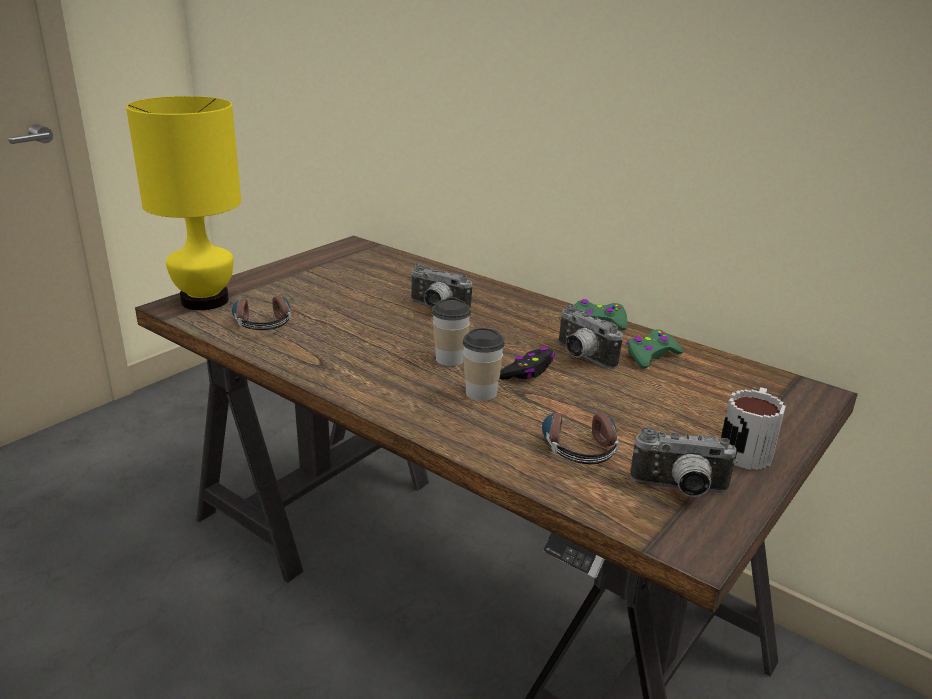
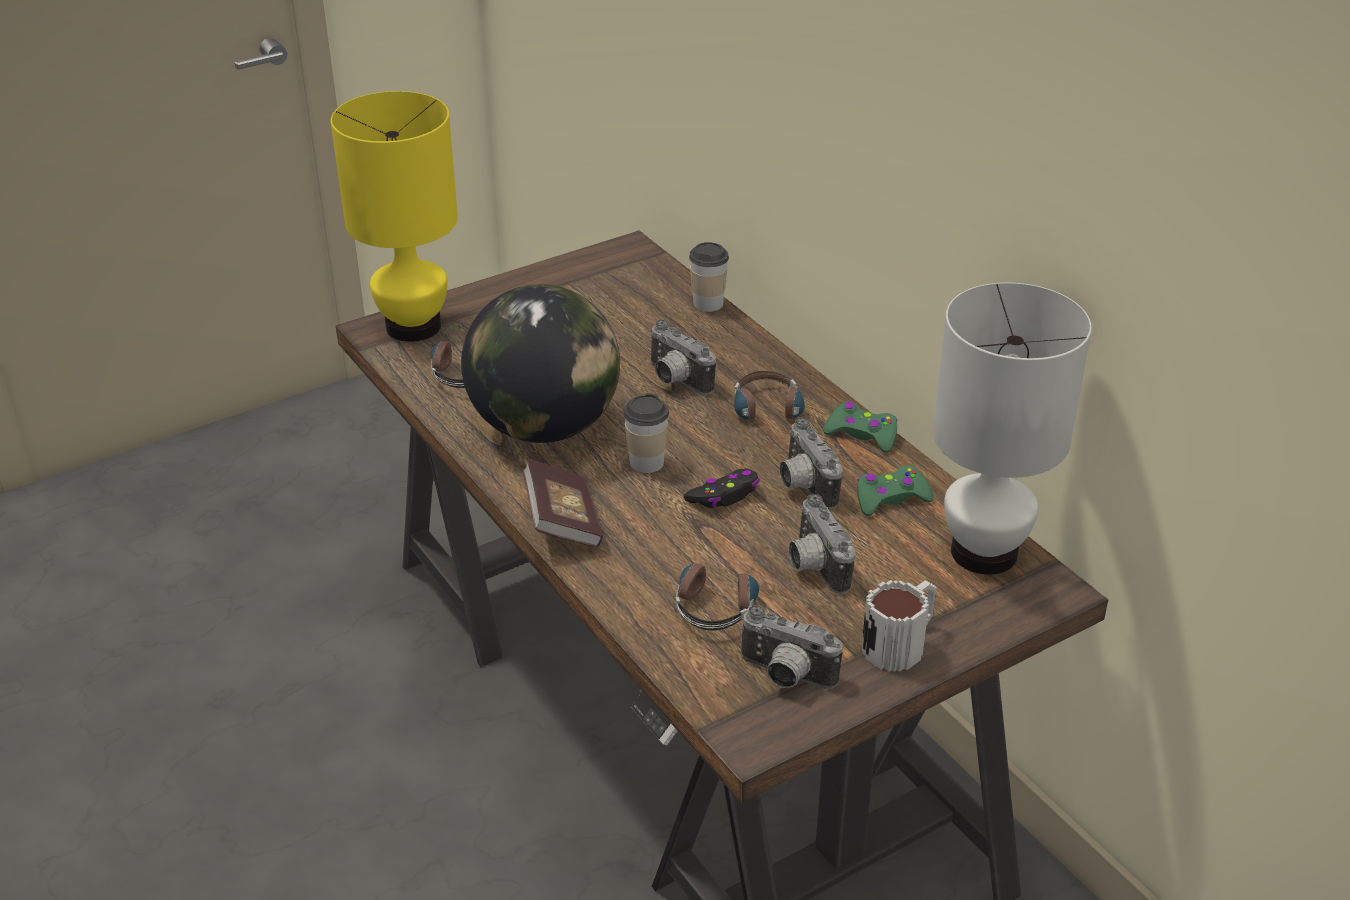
camera: 20 degrees right, 10 degrees up
(351, 348) = (544, 427): none -> globe
(407, 408) = (563, 522): none -> book
(481, 393) = (654, 516): cup -> cup (708, 304)
(521, 319) = (768, 414): none -> headphones
(633, 407) = (813, 566): none -> camera
(747, 378) = (985, 552): none -> white table lamp

